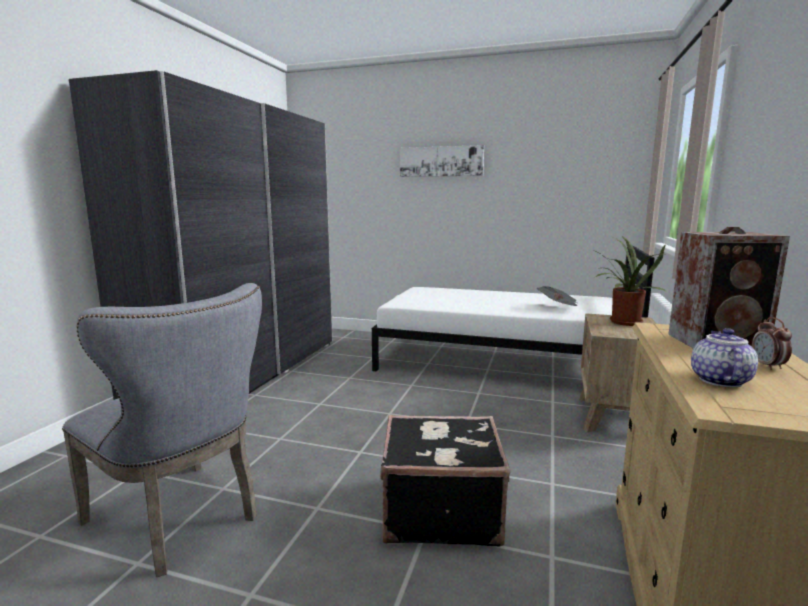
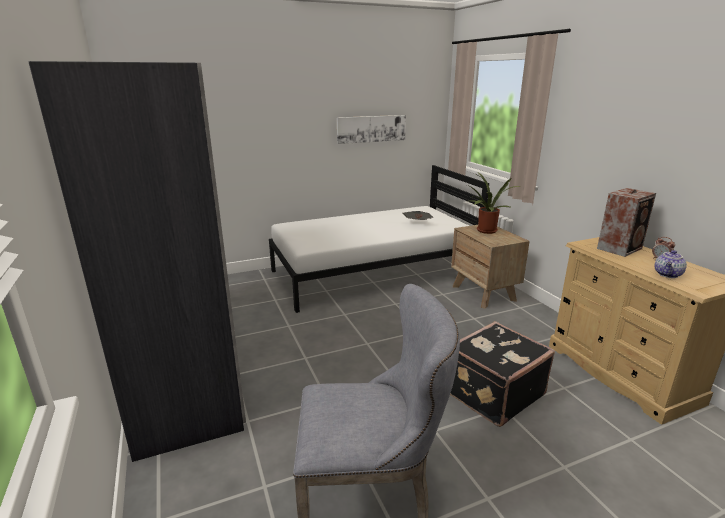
camera: 40 degrees left, 10 degrees up
(441, 161) = (286, 103): picture -> picture (371, 129)
(718, 380) = (668, 275): teapot -> teapot turned 120 degrees counterclockwise

